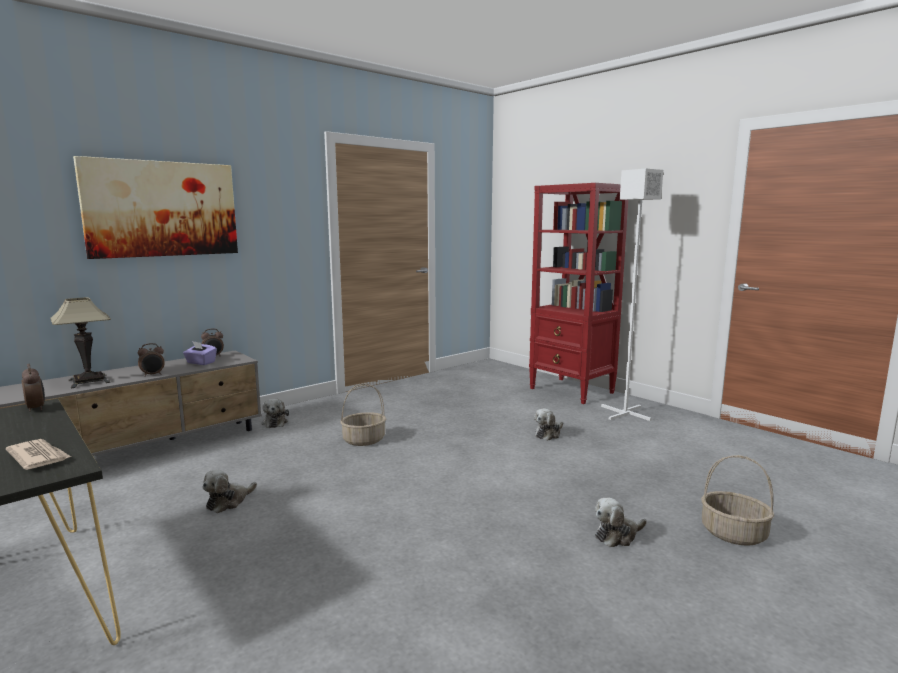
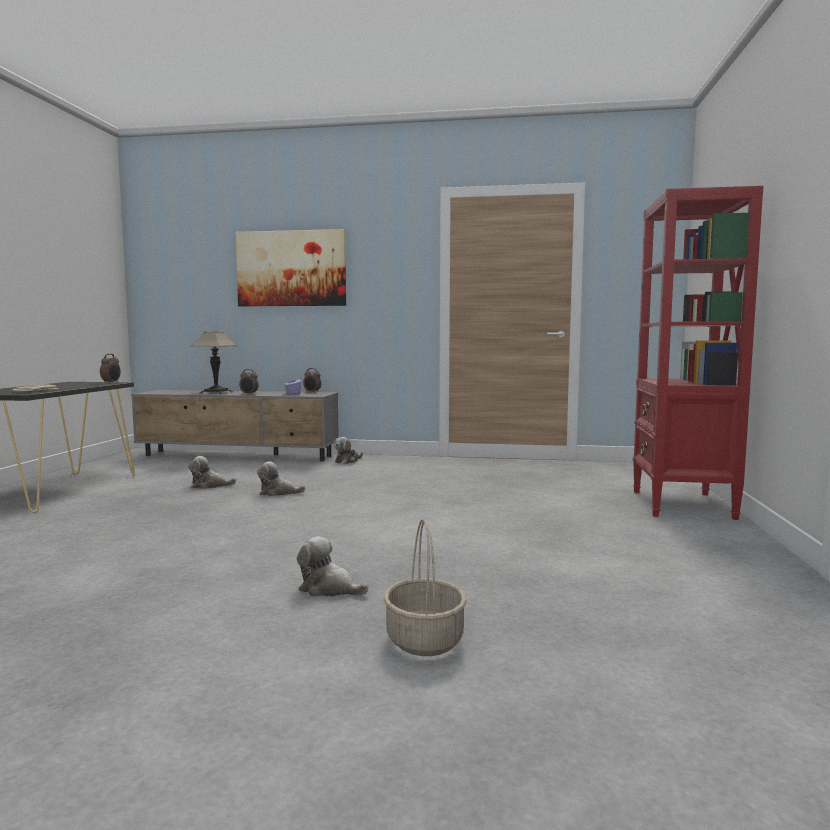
camera: 50 degrees right, 5 degrees down
(364, 440) = (365, 483): basket -> none
(548, 434) = (521, 522): plush toy -> plush toy (278, 493)
(625, 413) = (680, 536): white floor lamp -> none

